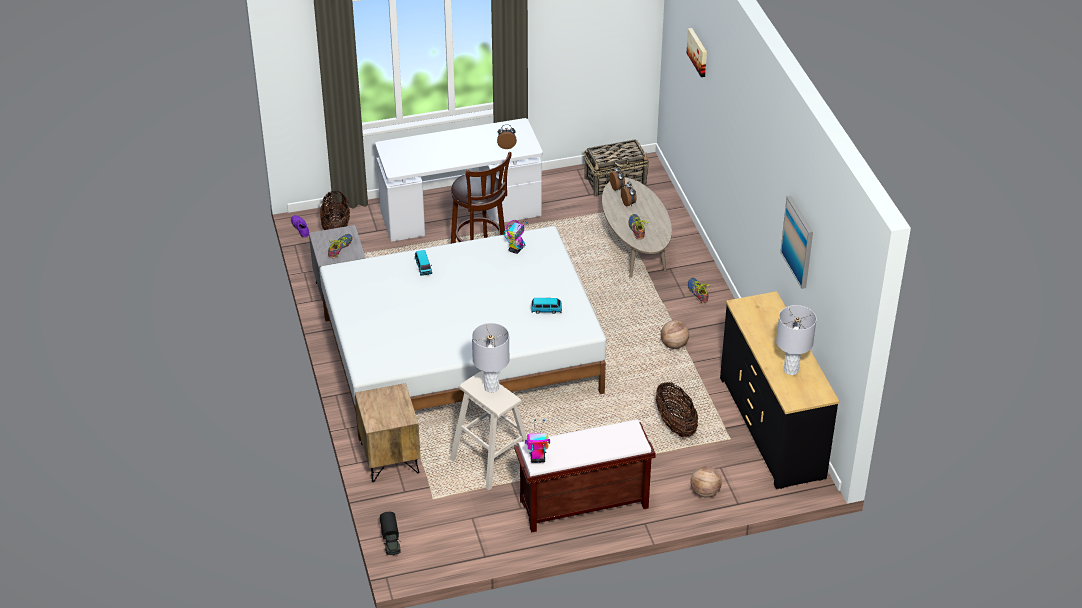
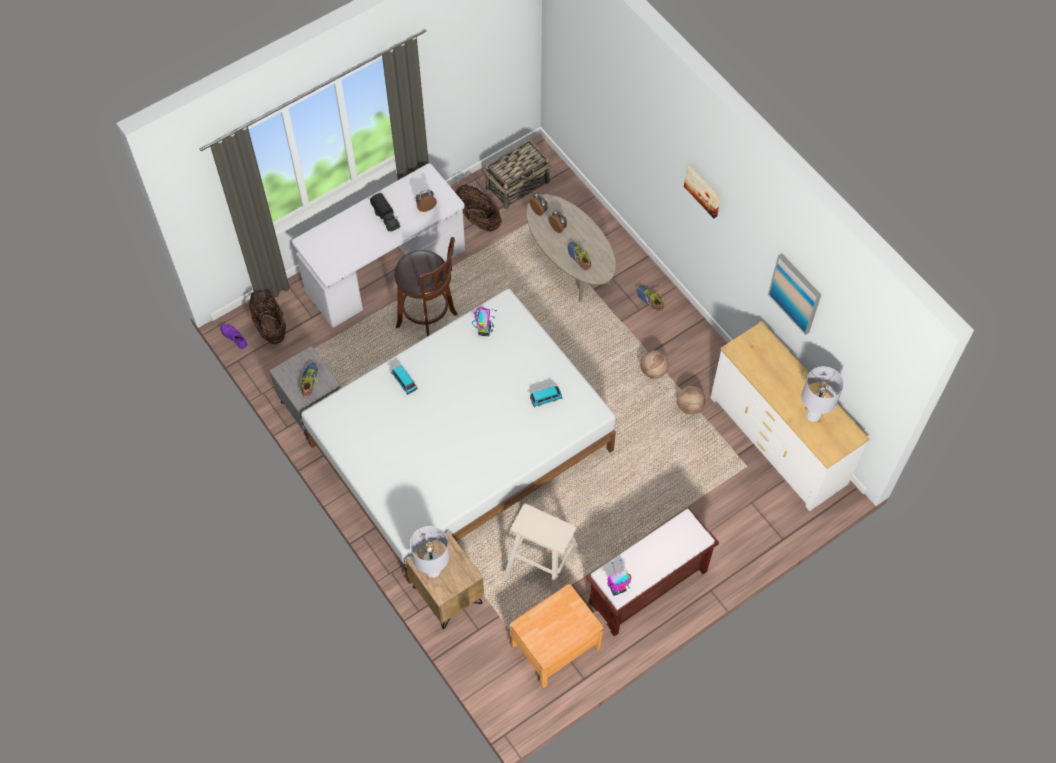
camera: 20 degrees left, 20 degrees up
(391, 541) = (490, 691): toy truck -> toy truck (386, 218)
(471, 524) = (555, 646): none -> brown nightstand
(491, 387) = (542, 521): grey table lamp -> grey table lamp (433, 571)
(675, 424) = (692, 466): basket -> basket (478, 219)
(698, 52) = (610, 77): picture -> picture (703, 190)
(705, 492) = (749, 536): basketball -> basketball (689, 406)
(772, 427) = (778, 440): black dresser -> white dresser

